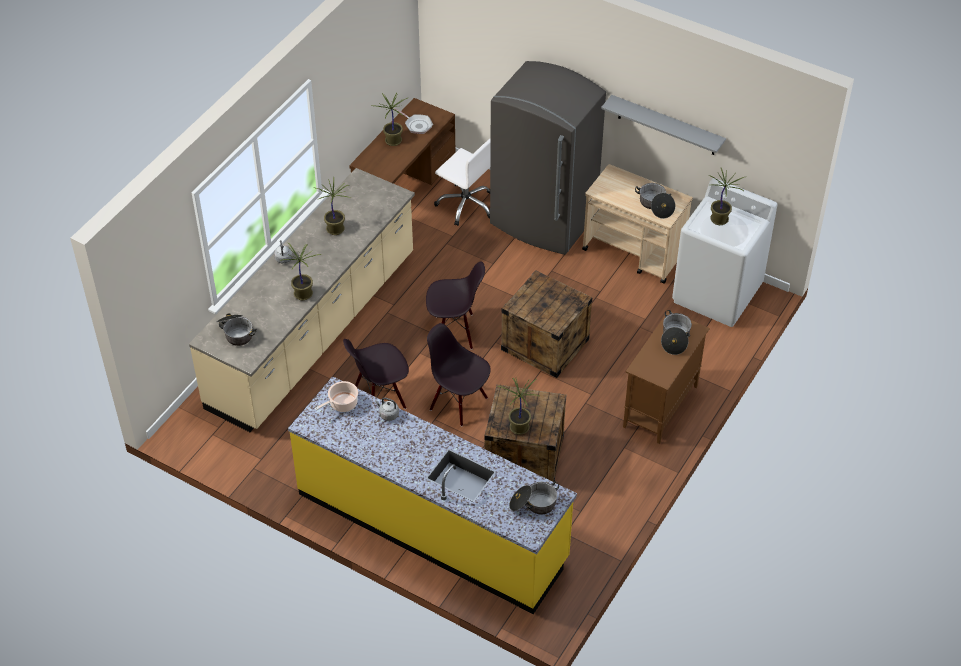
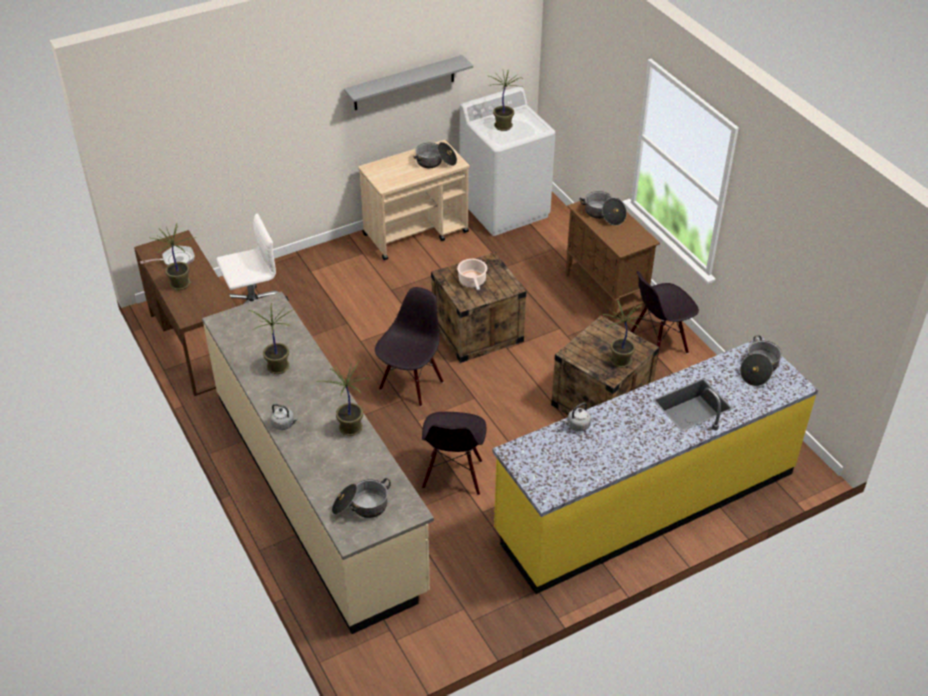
camera: 60 degrees left, 5 degrees down
(342, 404) = (538, 455): cooking pot -> cooking pot (472, 282)
(459, 403) = (504, 419): black chair -> black chair (658, 344)
(543, 221) = (325, 269): grey fridge -> none

